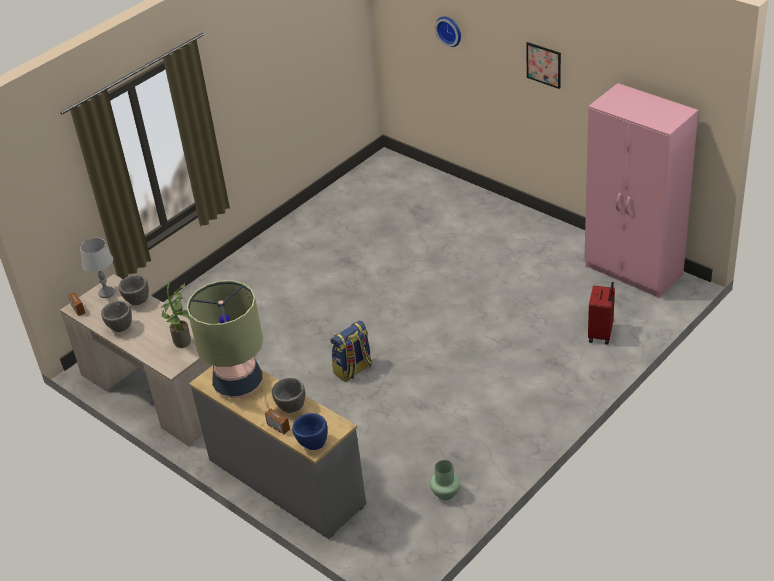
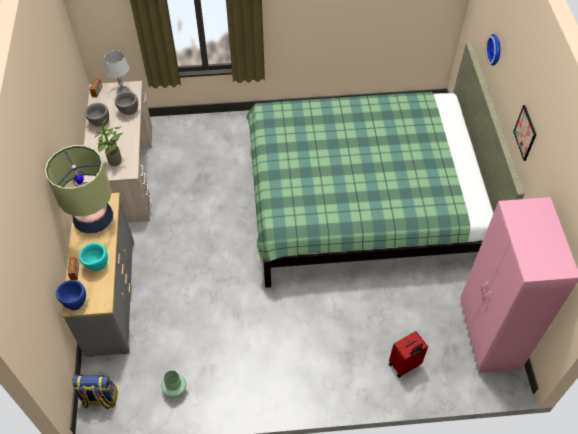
camera: 40 degrees right, 15 degrees up
(291, 408) = (97, 265): grey bowl -> turquoise bowl
(353, 370) = (231, 252): backpack -> backpack (100, 399)
(416, 257) = (363, 200): none -> green bed

